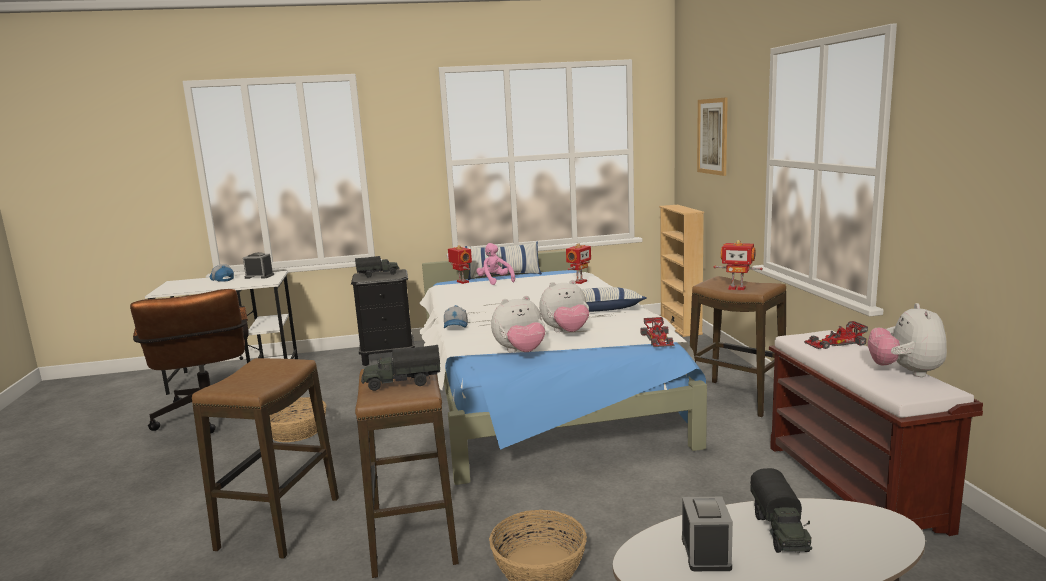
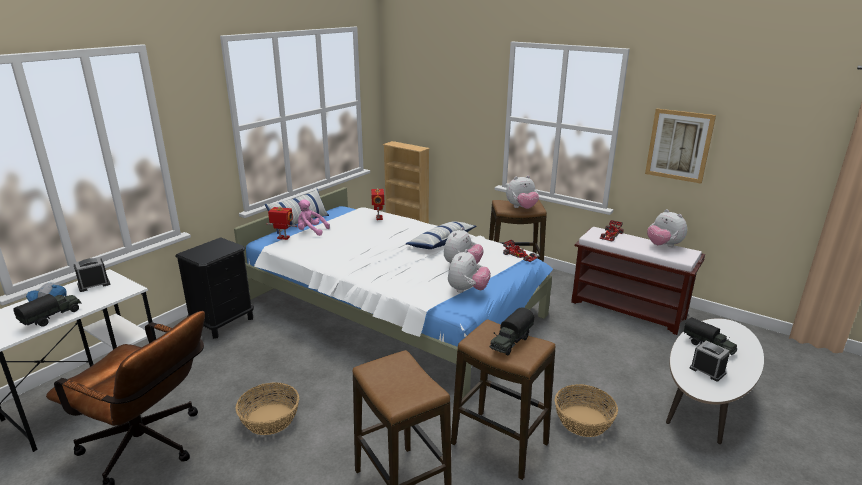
camera: 45 degrees left, 10 degrees up
(378, 275) = (209, 250): toy truck -> toy truck (52, 317)
(456, 325) = (379, 282): cap -> none
(712, 136) = (438, 93): picture -> picture (679, 145)
(737, 288) = (521, 208): toy robot -> plush toy

